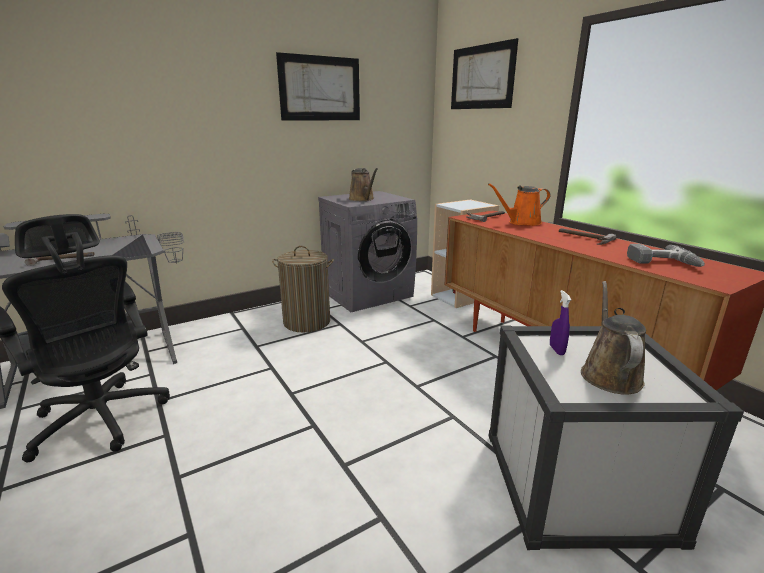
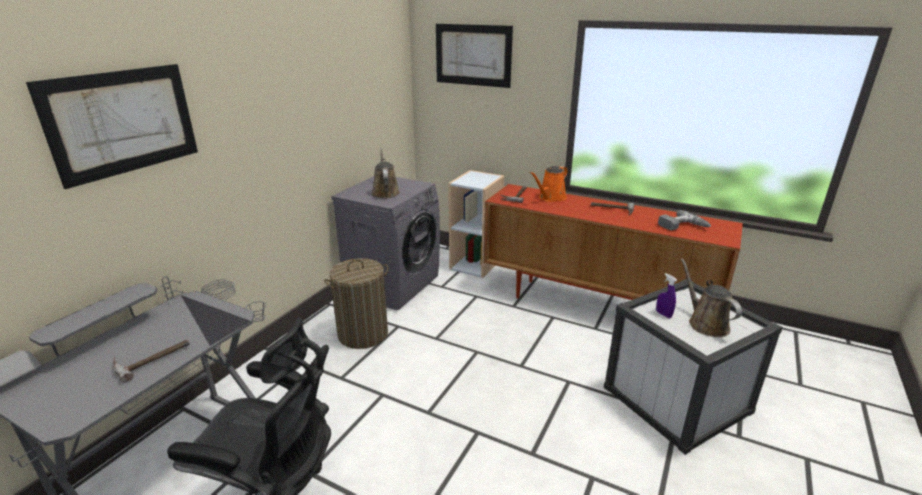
camera: 30 degrees left, 5 degrees up
(320, 88) = (323, 80): picture -> picture (123, 122)
(362, 199) = (385, 192): brown watering can -> brown watering can turned 135 degrees counterclockwise

